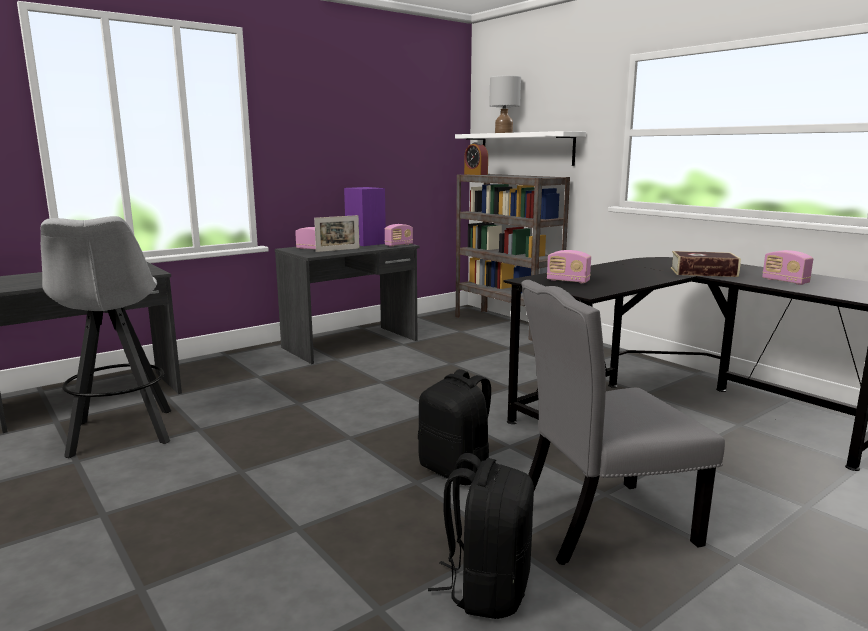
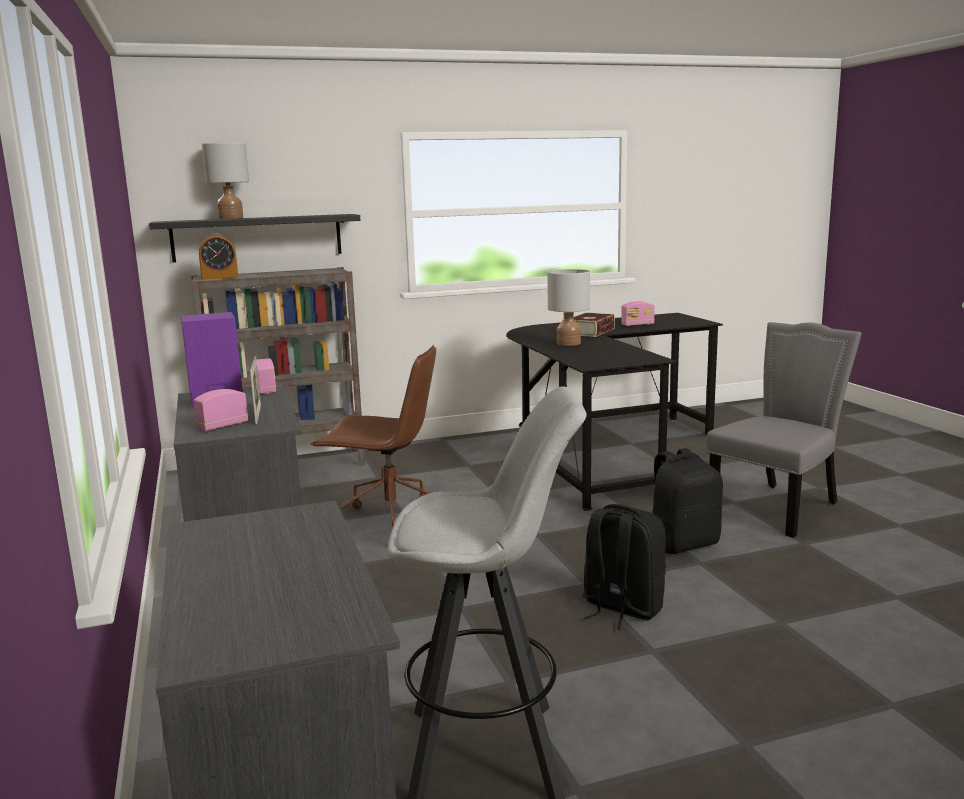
camera: 70 degrees left, 0 degrees up
(426, 363) = (386, 523): none -> brown office chair
(487, 589) = (863, 558): black backpack -> black backpack (621, 608)
(526, 149) = (257, 237): white shelf -> black shelf
(568, 281) = (602, 358): radio -> none
(605, 523) = (775, 509): grey chair -> grey chair turned 135 degrees counterclockwise
(623, 271) = (569, 343): none -> grey table lamp

